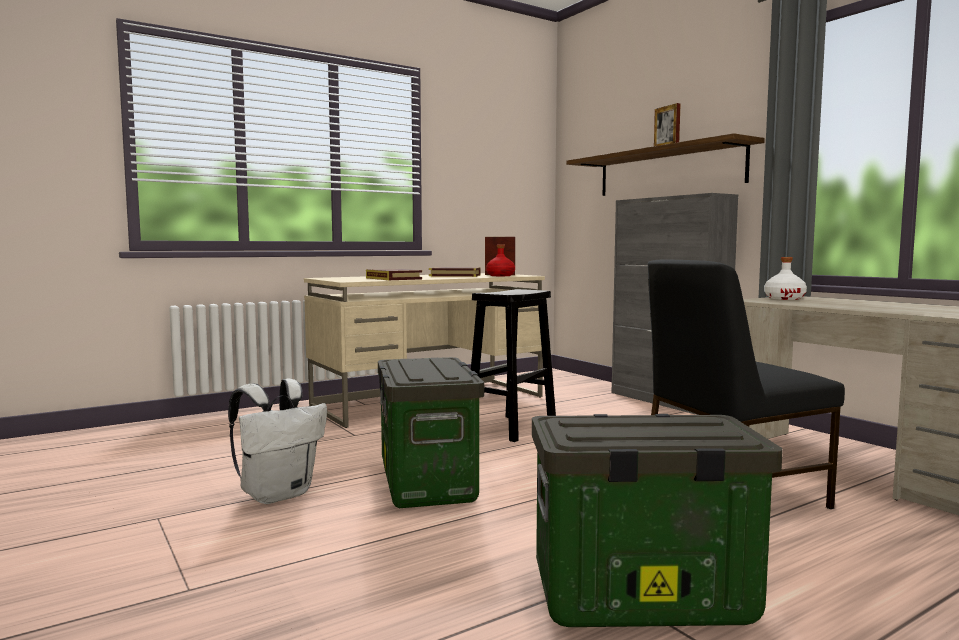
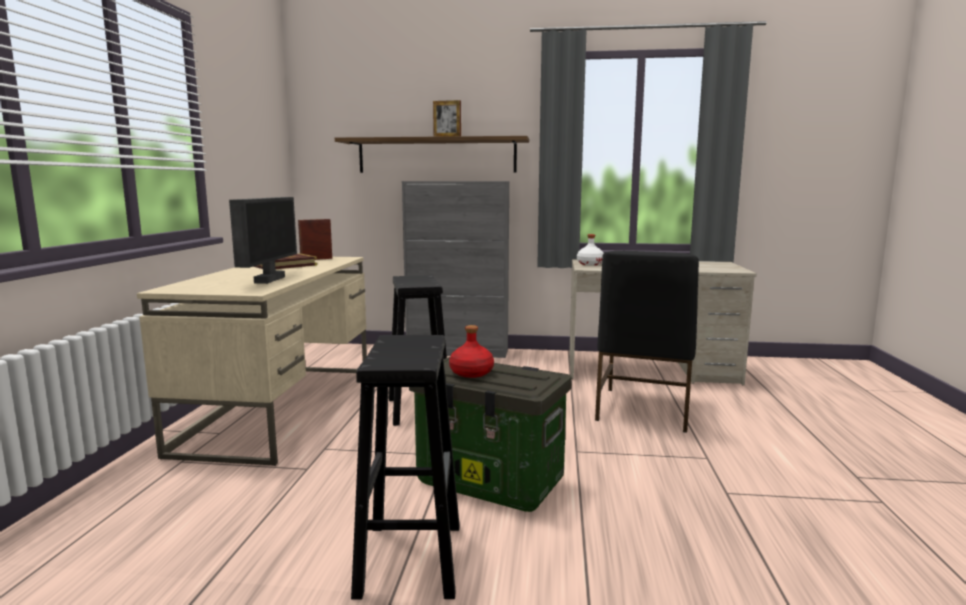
camera: 50 degrees left, 5 degrees up
(278, 494) = (410, 557): white backpack -> black stool
(393, 278) = (268, 280): book -> monitor
(500, 275) = (329, 261): red bottle -> red bottle (471, 373)
(639, 598) = (759, 491): storage box -> none

